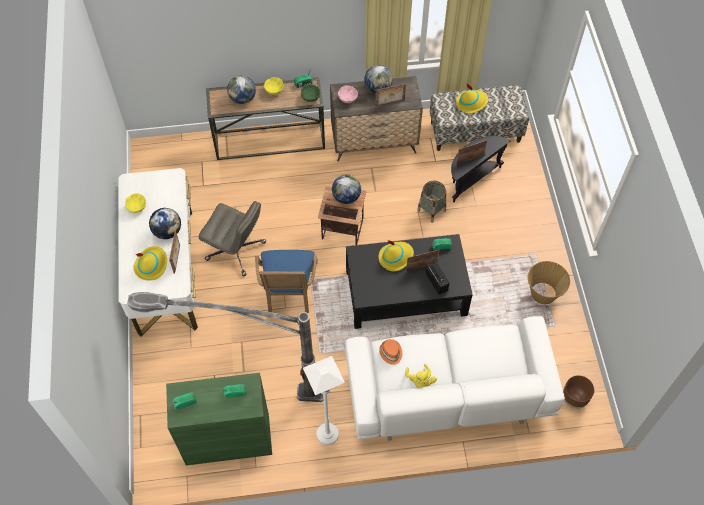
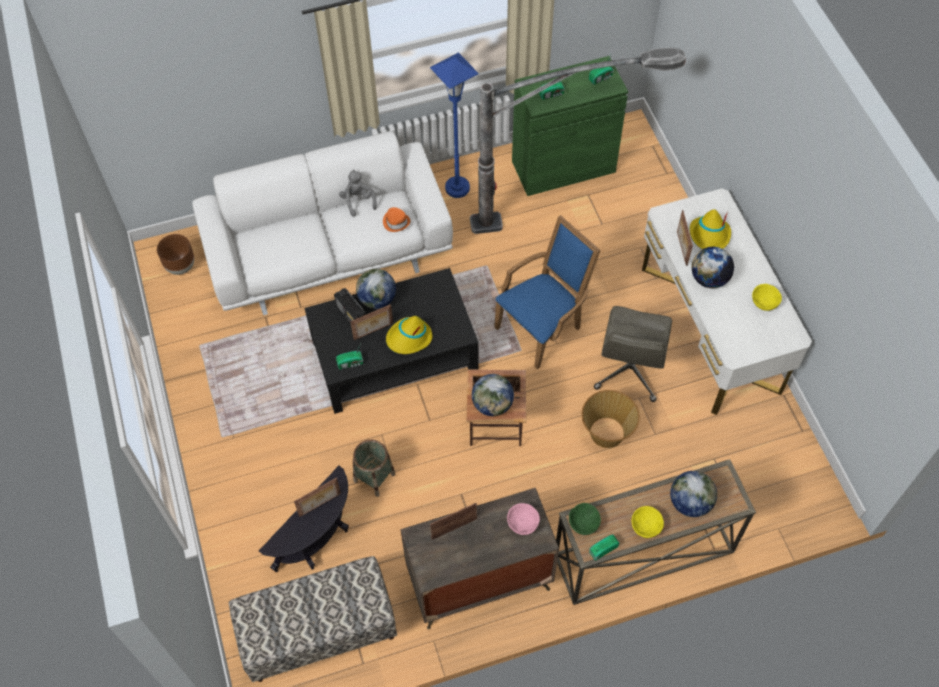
camera: 170 degrees right, 0 degrees up
(236, 251) = (629, 371): grey office chair -> grey office chair turned 90 degrees counterclockwise
(289, 294) = (543, 326): blue armchair -> blue armchair turned 60 degrees clockwise
(327, 434) = (457, 188): white floor lamp -> blue floor lamp
(378, 88) = (478, 553): globe -> globe (377, 299)
(420, 381) = (358, 201): yellow plush toy -> grey plush toy
(471, 102) = (325, 611): yellow hat -> none
(543, 293) = (213, 384): basket -> basket (606, 433)

